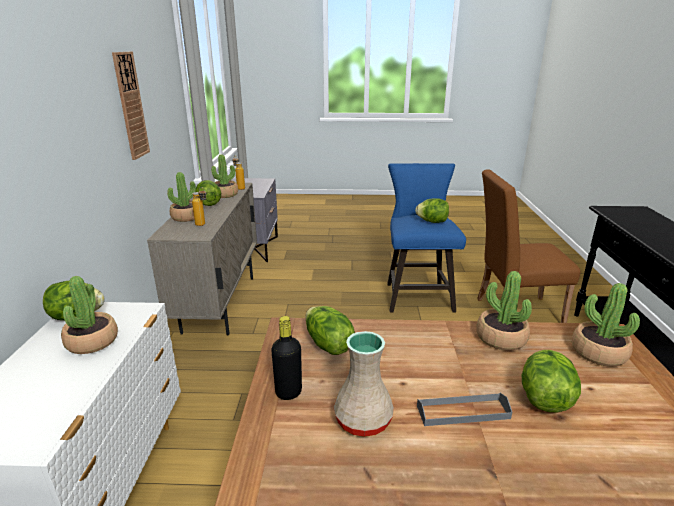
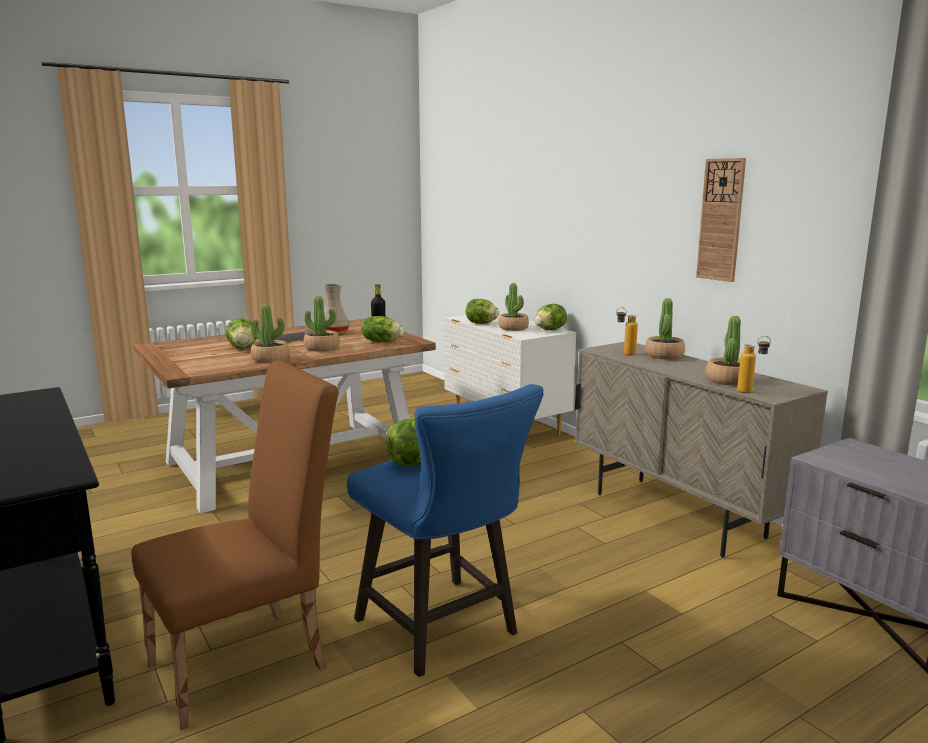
camera: 145 degrees right, 10 degrees down
(209, 204) = (697, 368): lettuce -> lettuce (481, 323)
(598, 352) = (200, 364): potted plant -> potted plant (322, 348)

